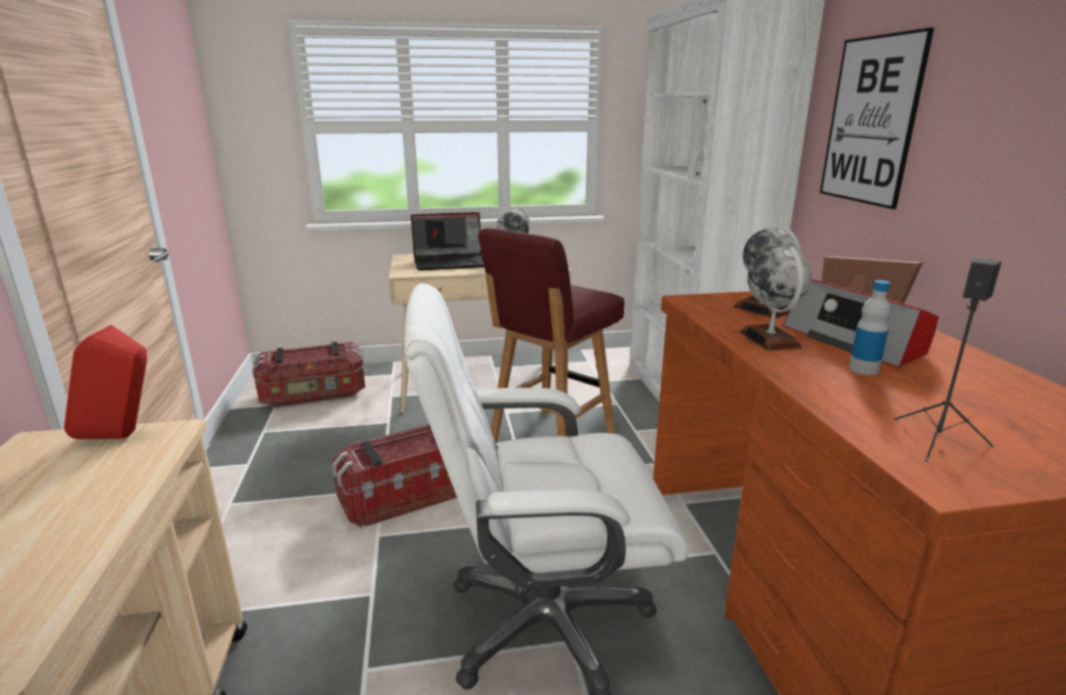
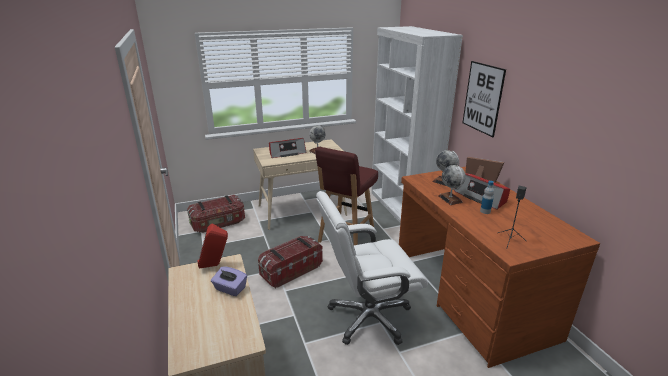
camera: 10 degrees left, 5 degrees up
(102, 495) = (230, 289): none -> purple tissue box
(451, 262) = (287, 153): laptop -> radio

